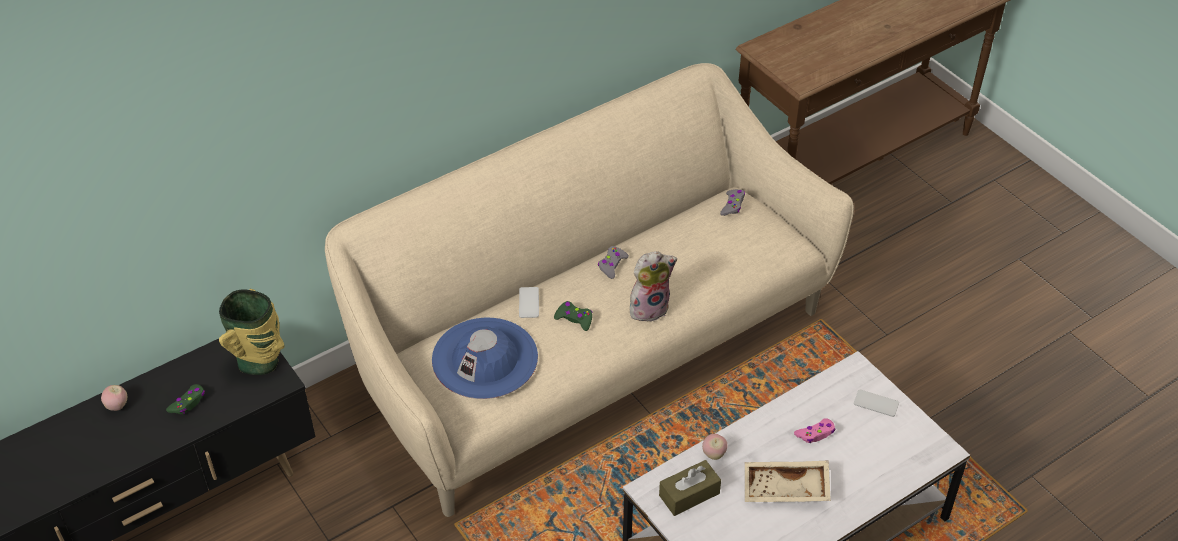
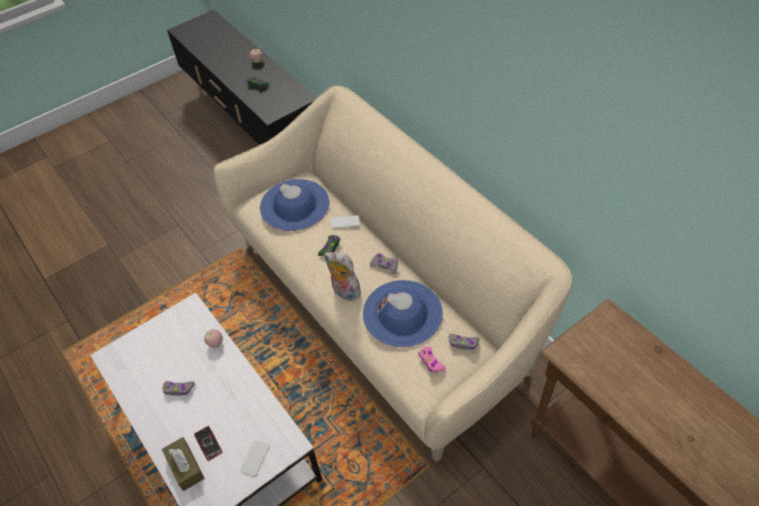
camera: 90 degrees right, 5 degrees up
(260, 363) = (284, 105): vase -> none
(649, 307) = (344, 292): plush toy -> plush toy turned 150 degrees clockwise
(688, 252) = (402, 313): none -> blue hat
(689, 494) = (183, 329): brown tissue box -> brown tissue box (185, 467)
(785, 490) = (179, 389): beige tray -> grey game controller
(815, 434) = (228, 411): pink game controller -> pink game controller (431, 362)
(860, 451) = (208, 443): none -> phone

